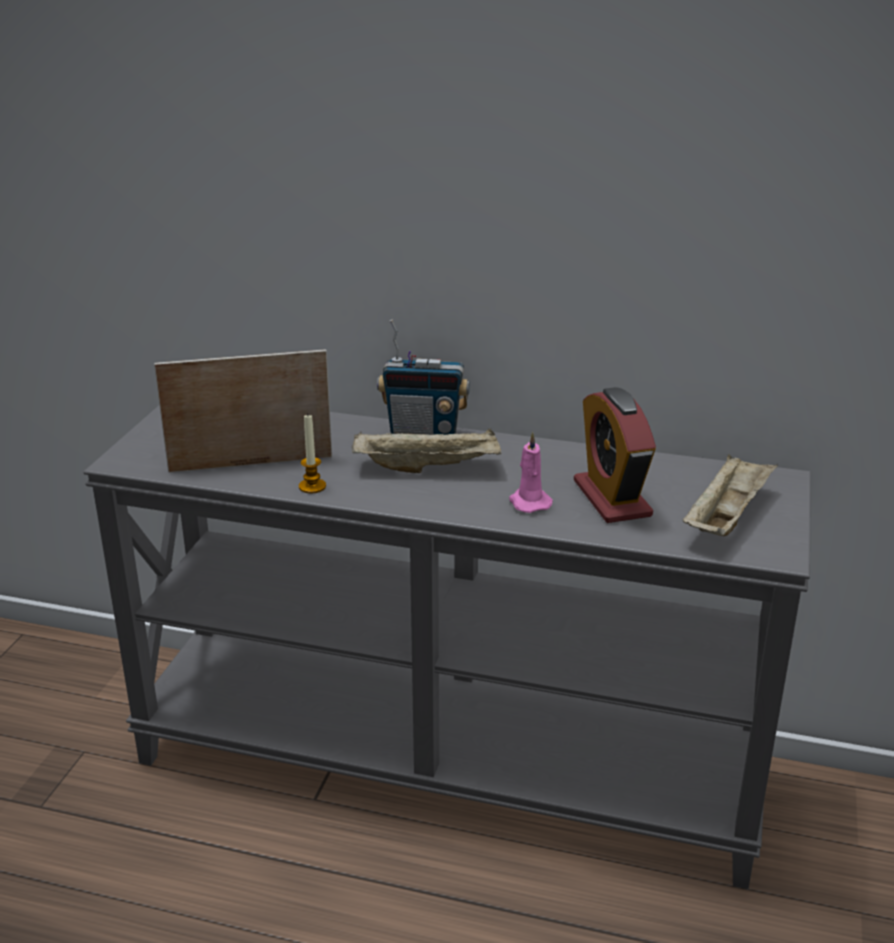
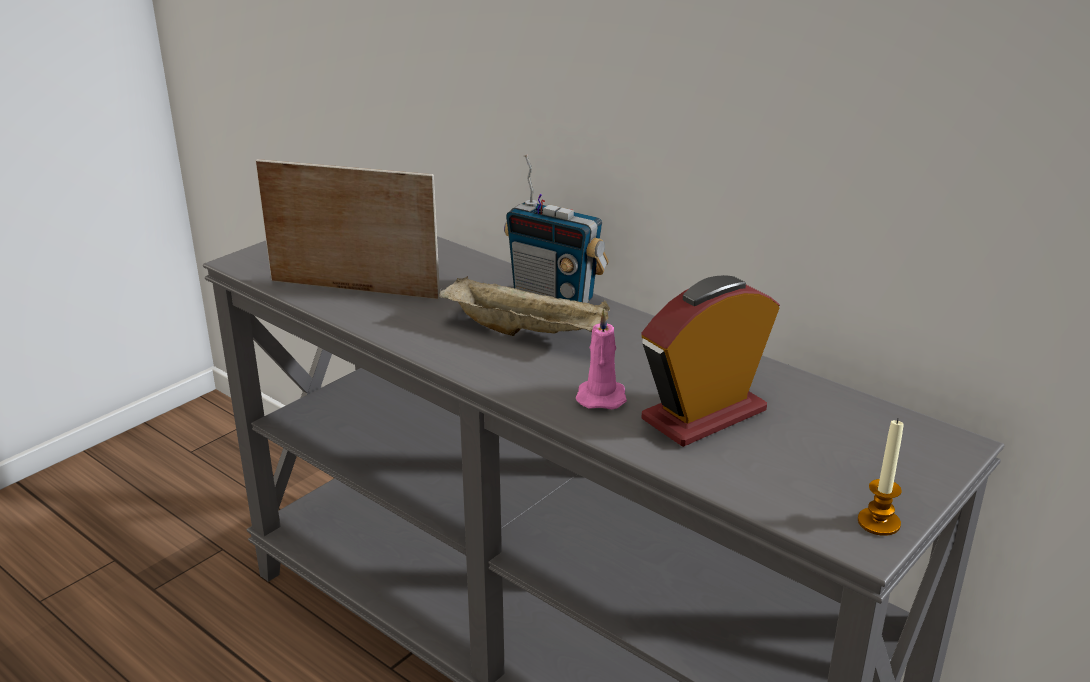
camera: 25 degrees right, 0 degrees up
(312, 486) = (389, 325): candle -> candle (878, 522)
(612, 498) = (704, 415): alarm clock -> alarm clock turned 45 degrees clockwise
(726, 517) = (832, 474): beige tray -> none

